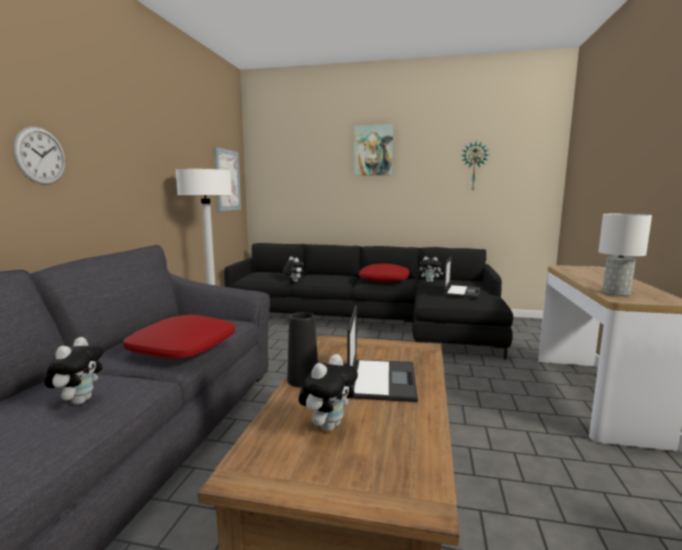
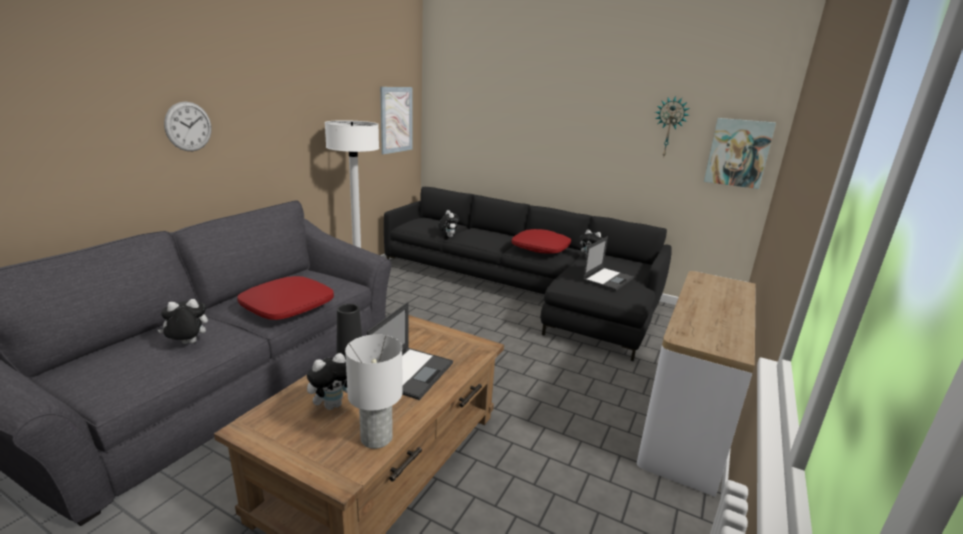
camera: 15 degrees right, 10 degrees up
(79, 401) = (187, 344): plush toy -> plush toy turned 135 degrees counterclockwise
(373, 150) = (555, 96): picture -> picture (738, 153)
(615, 293) = (690, 328): white table lamp -> white table lamp (375, 438)

